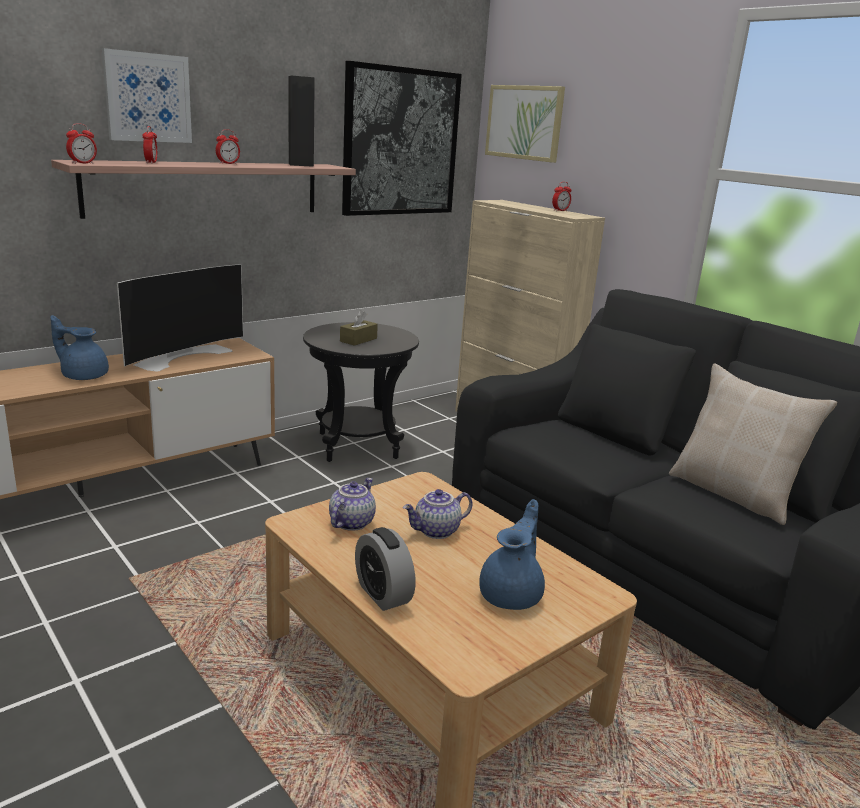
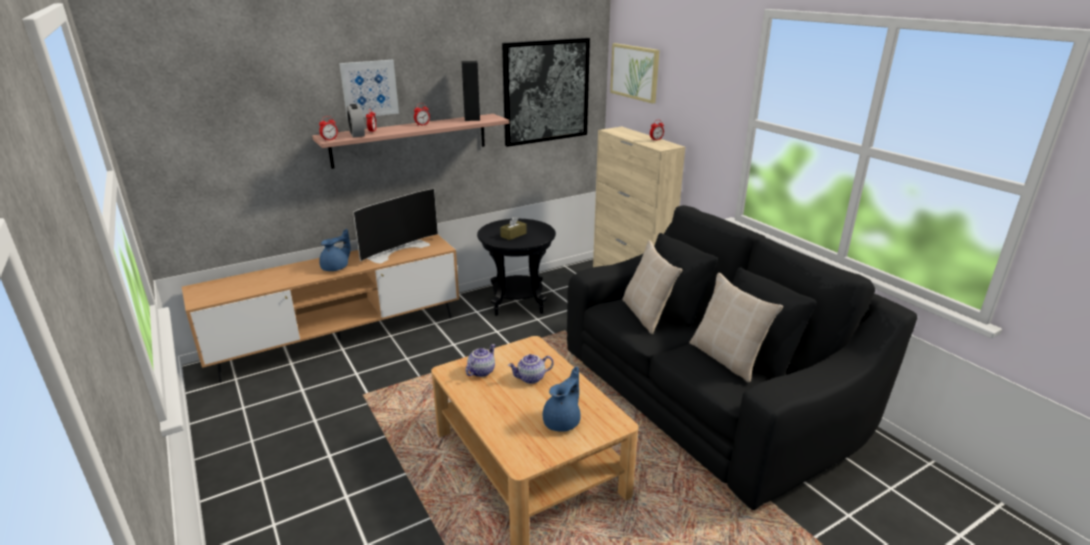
camera: 10 degrees right, 5 degrees up
(84, 376) = (336, 267): blue teapot -> blue teapot turned 105 degrees clockwise
(383, 594) = (487, 418): alarm clock -> alarm clock (357, 134)
(585, 441) = (647, 315): none -> beige pillow

